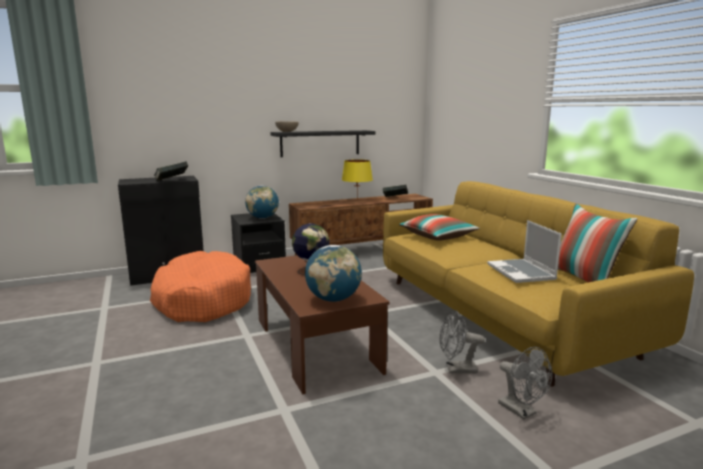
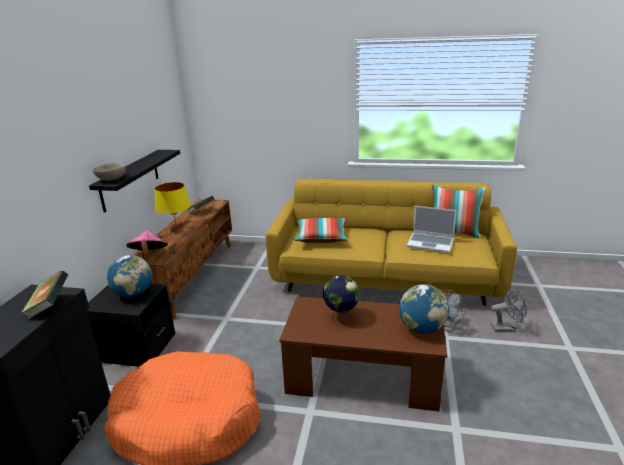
camera: 55 degrees left, 10 degrees up
(305, 204) = (149, 256): none -> pink hat

